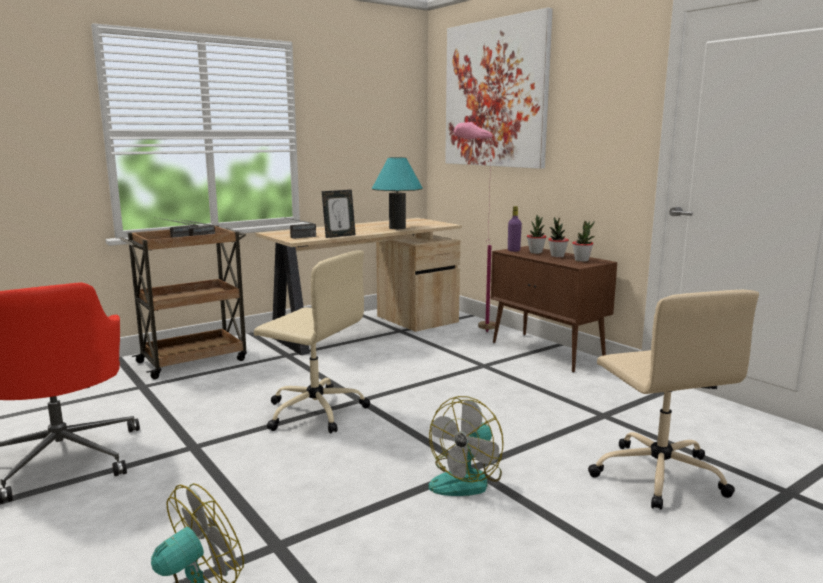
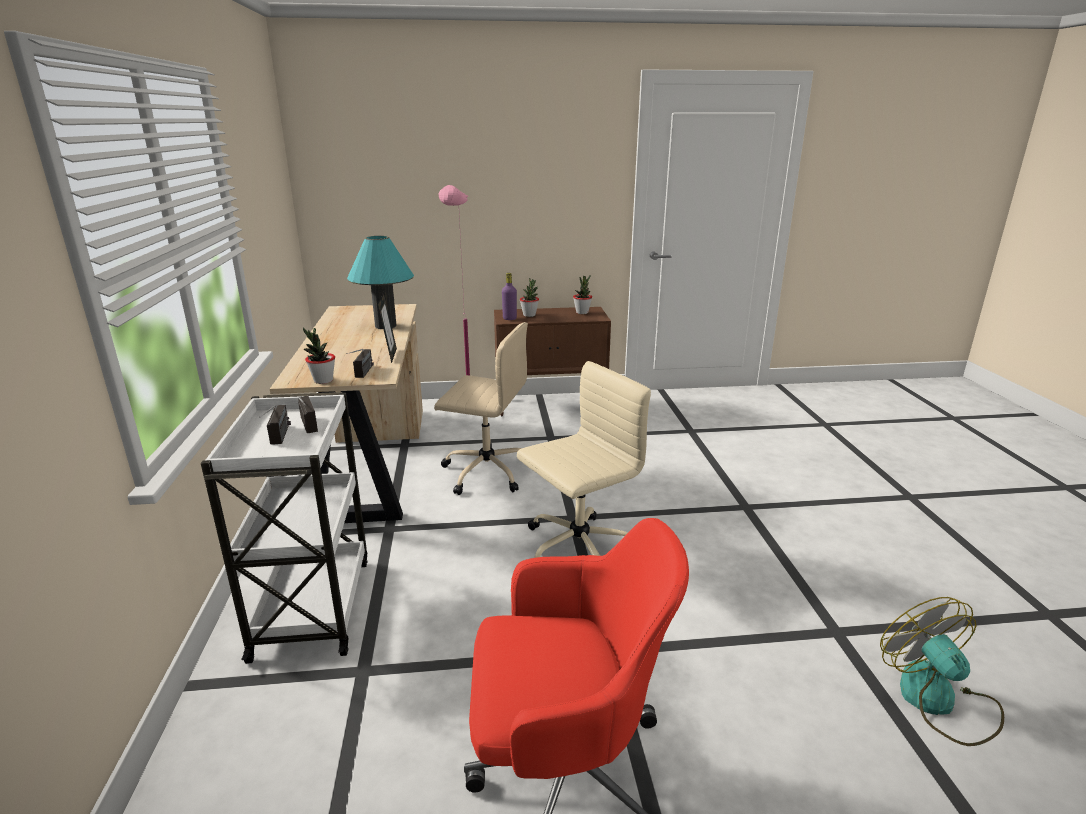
camera: 60 degrees left, 10 degrees up
(194, 360) = (313, 605): brown cart -> white cart
(467, 479) = (763, 514): fan -> none
(495, 94) = (422, 145): picture -> none
(557, 256) = (555, 314): potted plant -> potted plant (323, 380)
(657, 474) = (787, 448): beige office chair -> beige office chair (485, 471)

